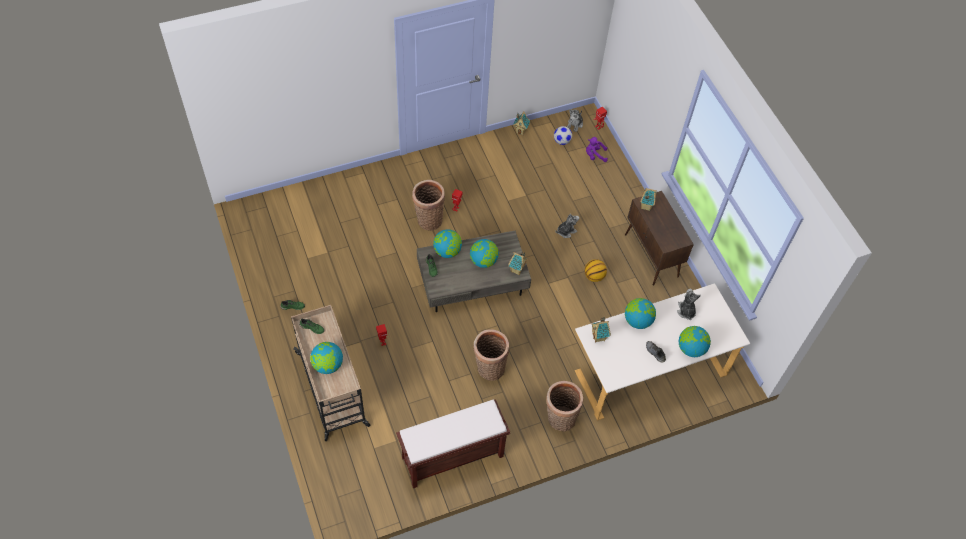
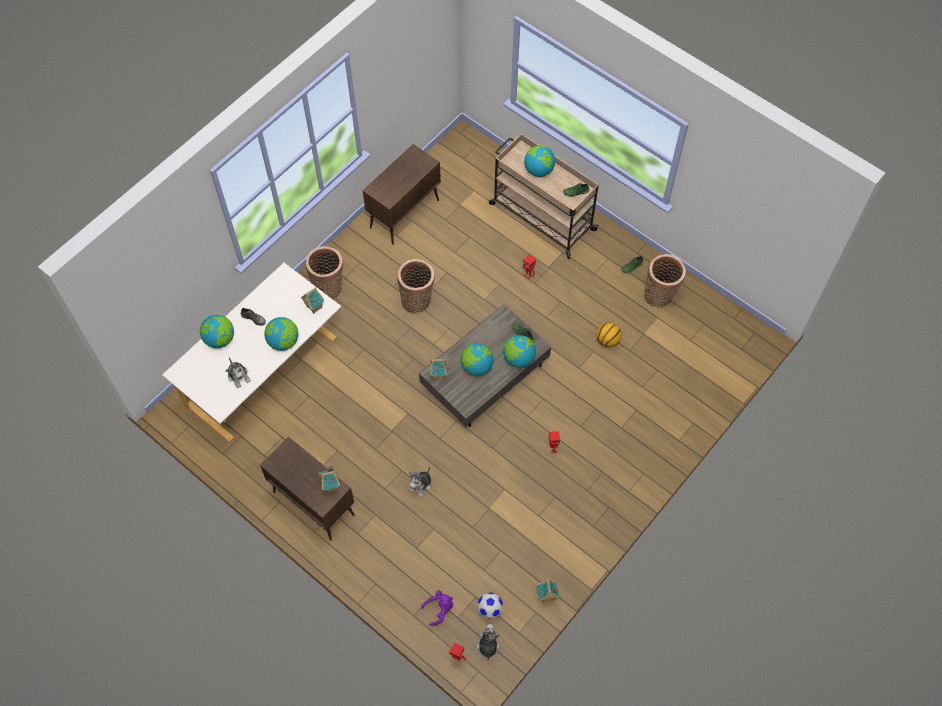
camera: 155 degrees right, 5 degrees up
(428, 219) = (573, 421): basket -> basket (660, 296)
(451, 458) = (405, 213): brown bench -> brown cabinet
(594, 276) = (364, 445): basketball -> basketball (607, 341)

